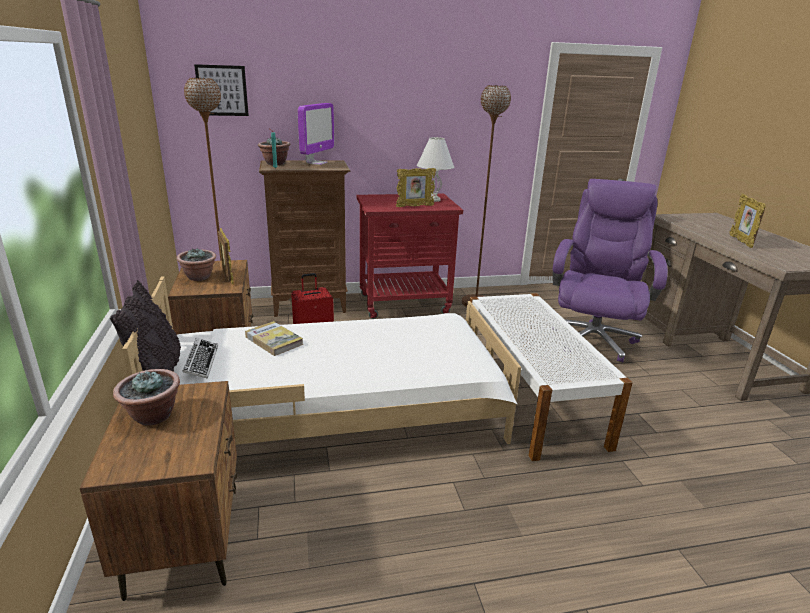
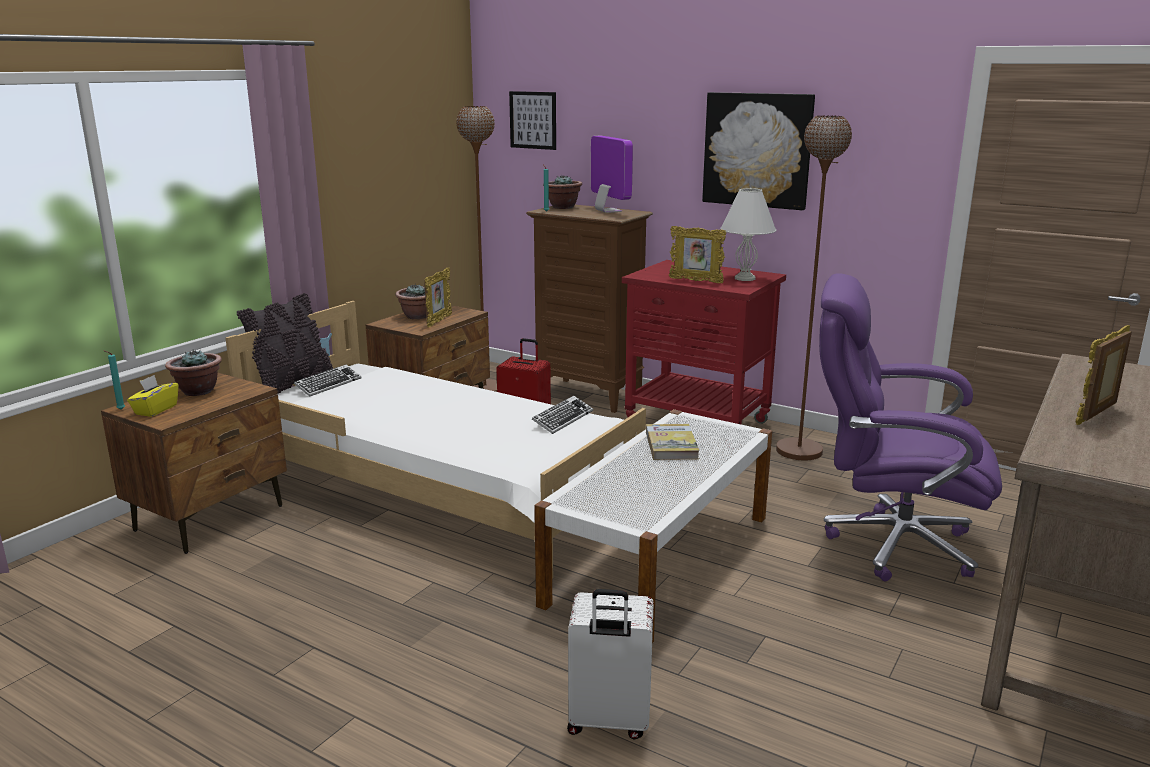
camera: 45 degrees right, 5 degrees down
(106, 476) = (119, 410): none -> turquoise candle
(152, 456) = (155, 410): none -> yellow tissue box
(274, 340) = (405, 387): book -> book (671, 445)
(316, 163) = (608, 211): monitor -> monitor turned 90 degrees counterclockwise
(420, 110) = (757, 150): none -> picture
(427, 325) = (562, 419): none -> keyboard
(592, 339) = (890, 545): purple office chair -> purple office chair turned 135 degrees counterclockwise
(677, 505) = (608, 722): none -> white suitcase

